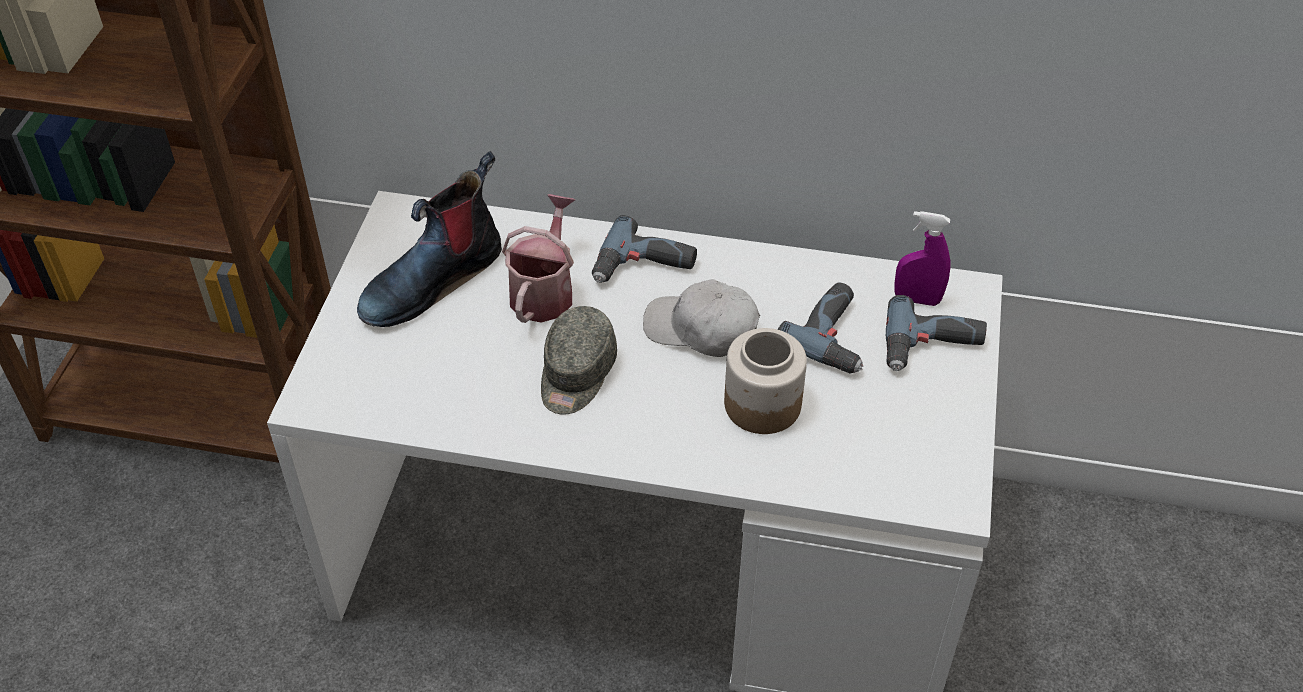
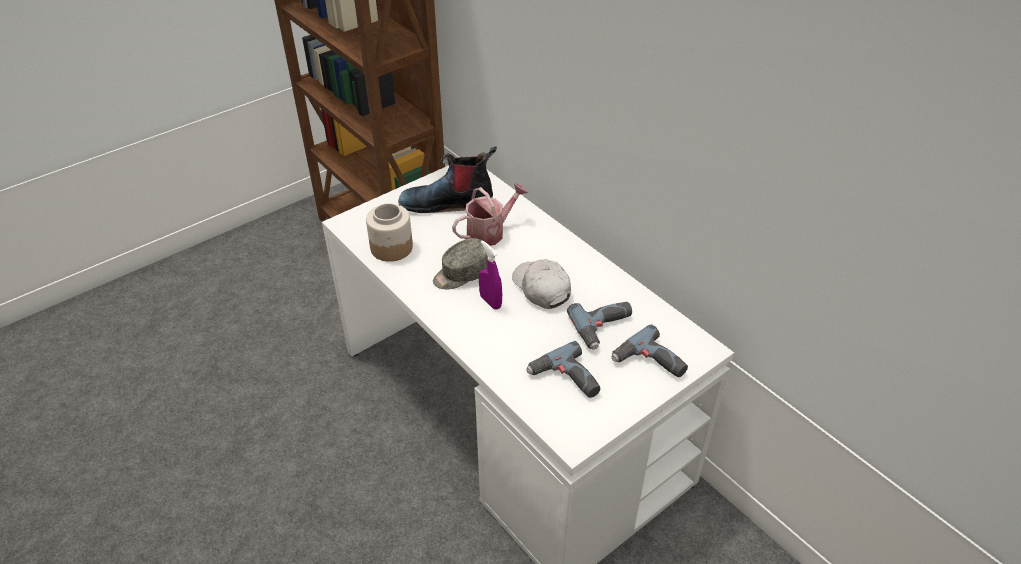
camera: 40 degrees right, 5 degrees down
(644, 267) = (546, 247): power drill -> power drill (565, 380)
(761, 405) = (530, 337): jar -> jar (391, 248)
(917, 299) = (669, 336): purple spray bottle -> purple spray bottle (490, 302)

